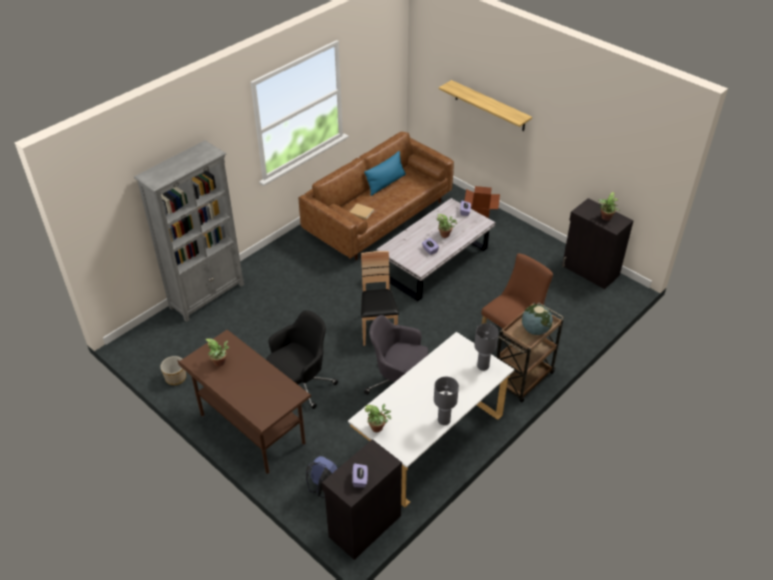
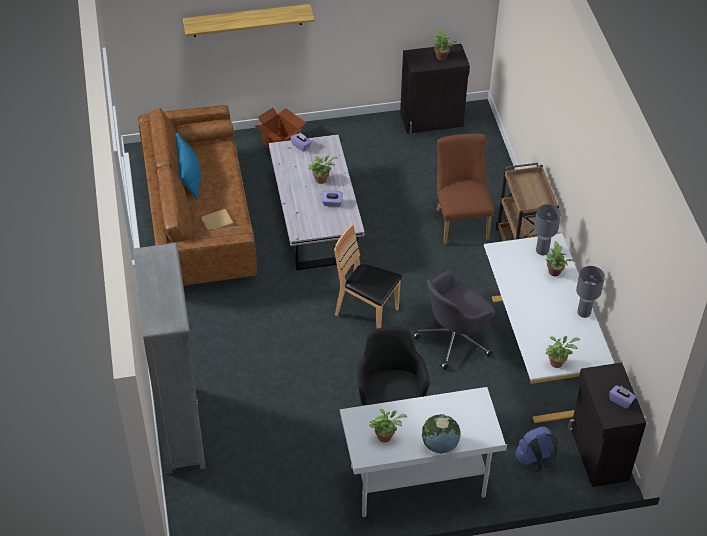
camera: 55 degrees left, 5 degrees up
(175, 378) = (286, 516): planter -> none
(252, 430) = (417, 483): brown desk -> white desk
(467, 384) = (554, 273): none -> potted plant
(535, 330) = (535, 190): globe -> globe (439, 444)

